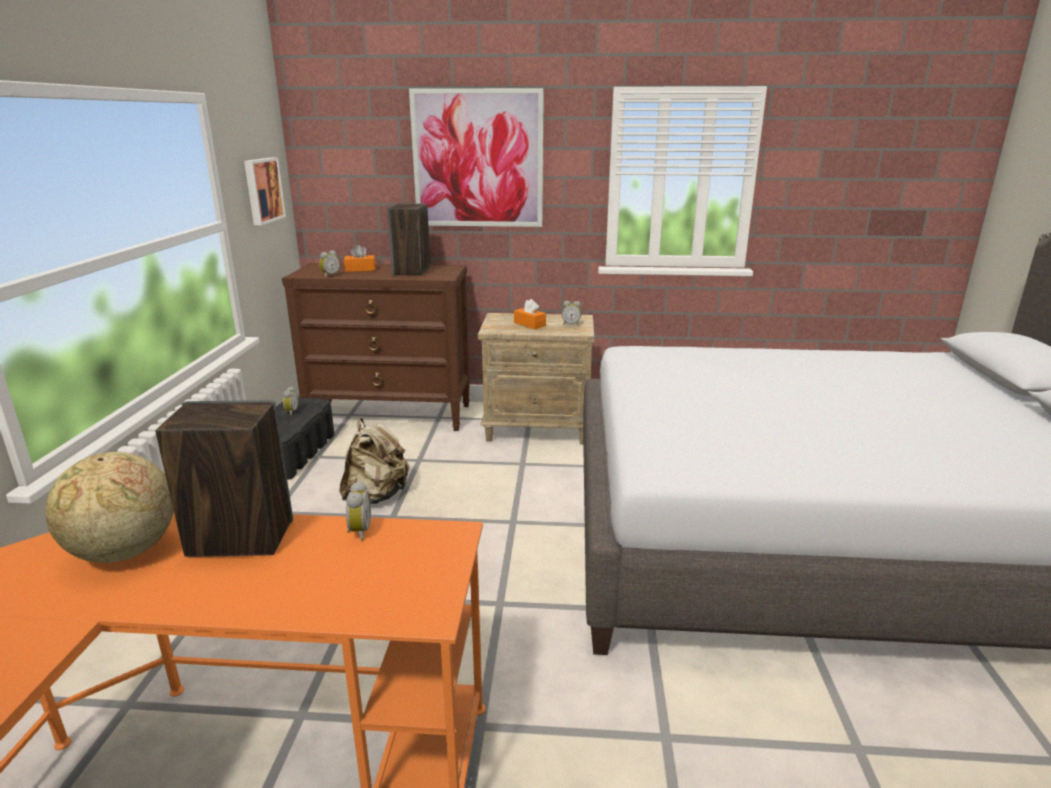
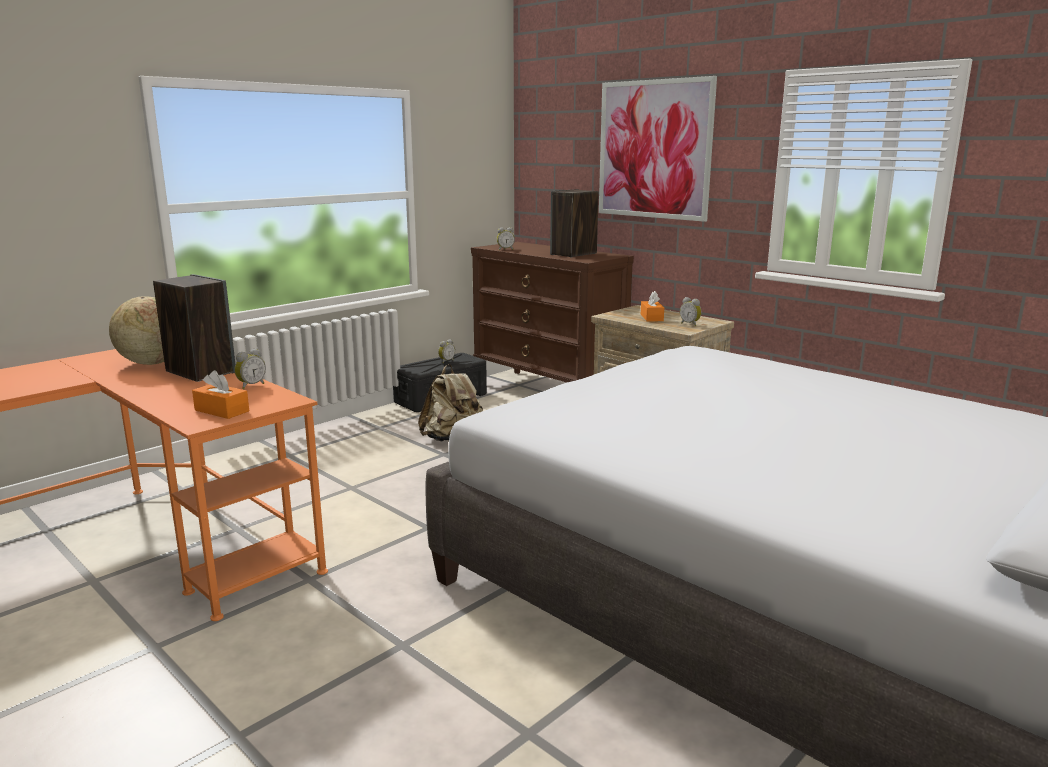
camera: 40 degrees right, 5 degrees down
(262, 190) = (470, 172): picture -> none
(360, 269) = (538, 249): orange tissue box -> orange tissue box (222, 411)

